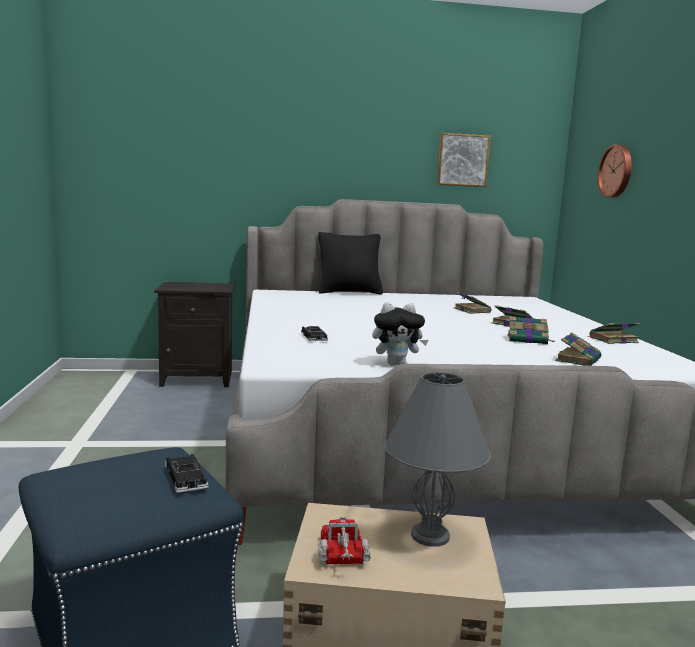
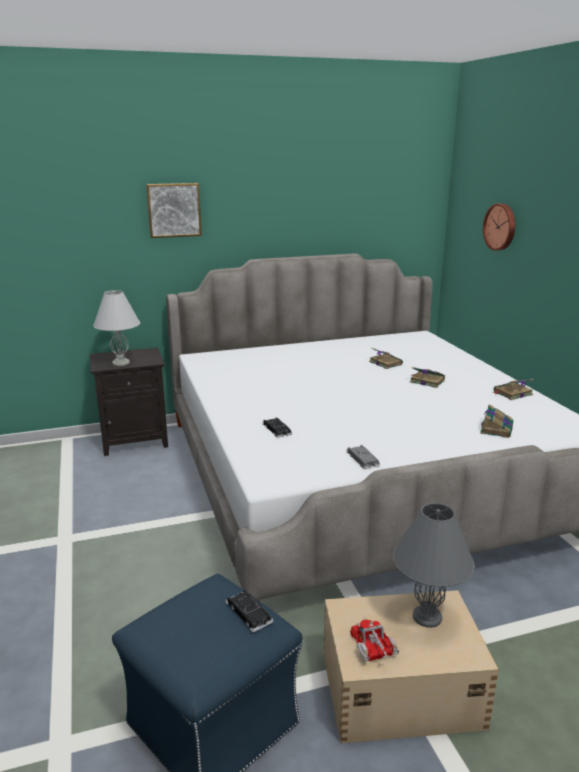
camera: 10 degrees left, 10 degrees up
(188, 288) = (120, 363): none -> white table lamp
(349, 292) = (268, 347): black pillow -> none
(396, 364) = (362, 460): plush toy -> grey toy car
(462, 160) = (358, 211): picture -> picture (174, 210)
(528, 340) = (448, 404): book -> none

